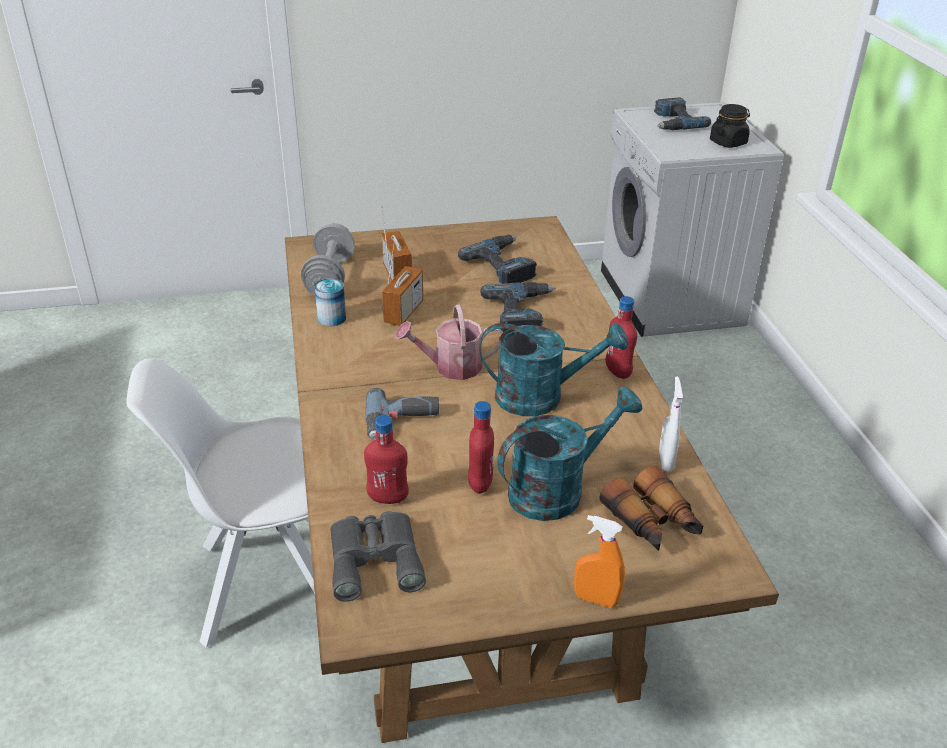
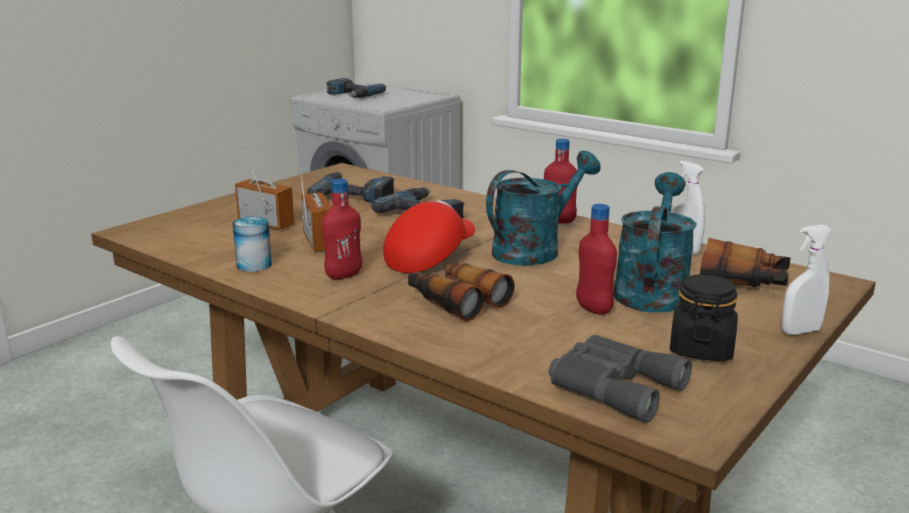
camera: 40 degrees left, 15 degrees down
(330, 277) = (198, 243): grey dumbbell -> none
(388, 498) = (542, 347): red bottle -> red bottle (343, 275)
(402, 422) = (456, 300): power drill -> binoculars
(451, 367) = (429, 258): watering can -> red cap
(596, 599) = (800, 331): orange spray bottle -> white spray bottle
(728, 142) = (412, 97): black jar -> black jar (701, 349)

